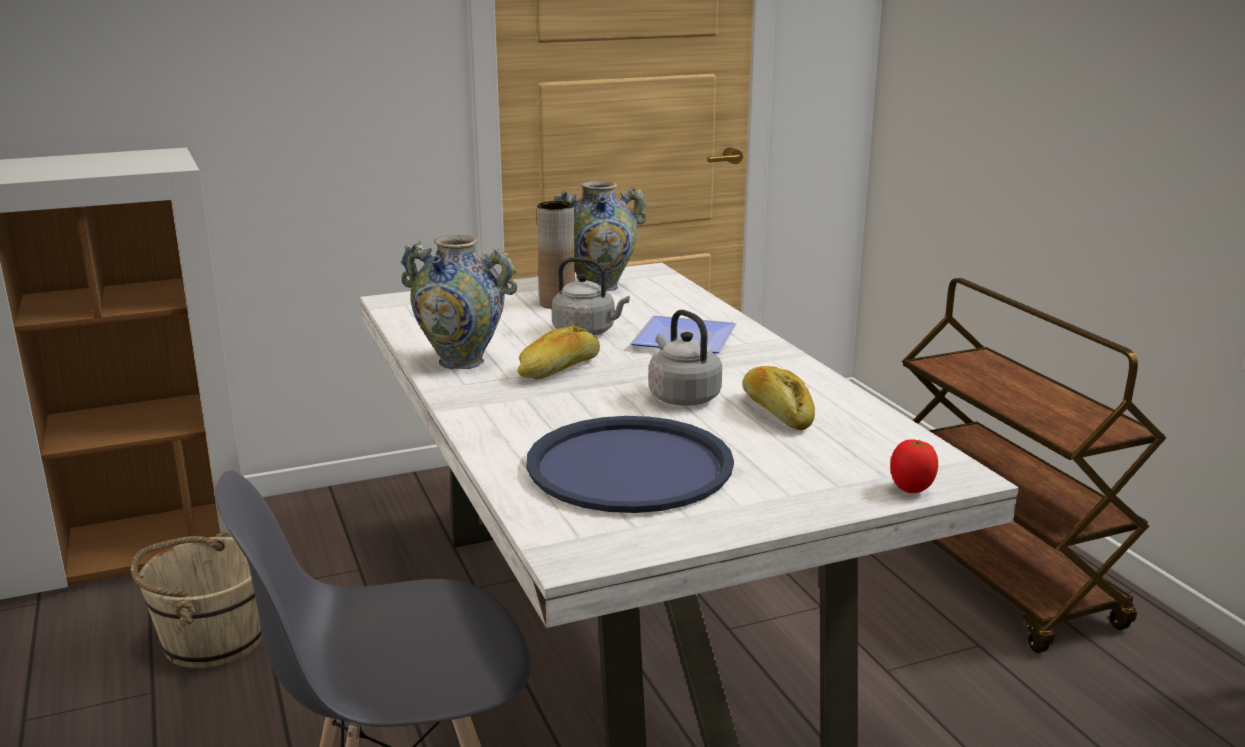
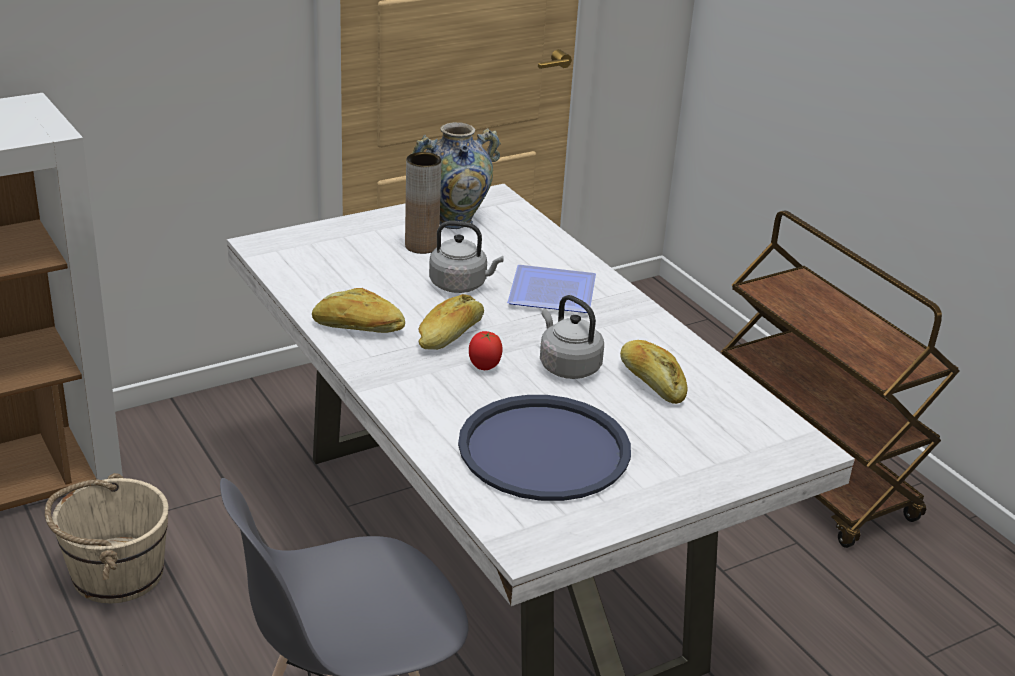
camera: 10 degrees left, 10 degrees up
(461, 361) = (358, 327): vase -> bread
(911, 490) = (773, 465): tomato -> tomato (484, 367)

